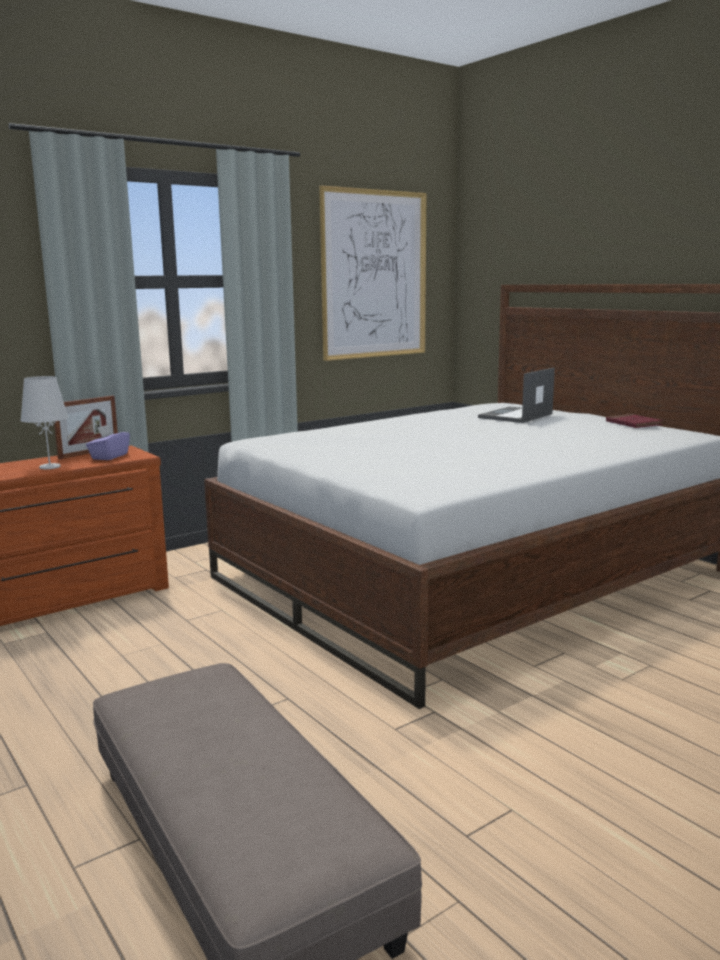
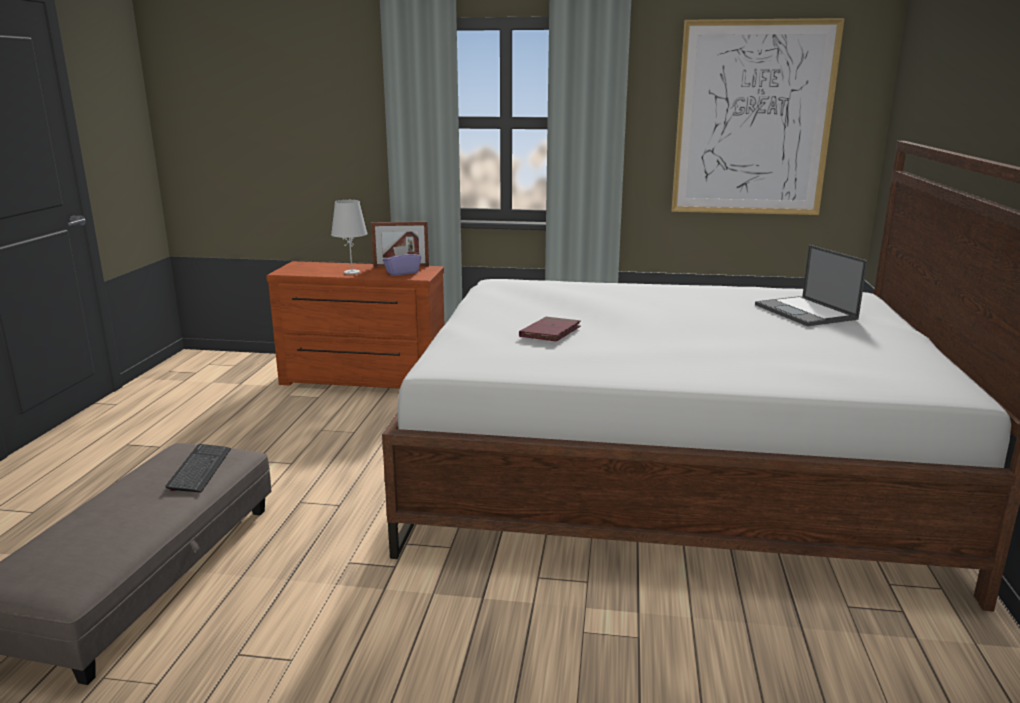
camera: 45 degrees right, 5 degrees up
(217, 695) = (200, 469): none -> keyboard
(515, 416) = (806, 312): laptop -> laptop turned 105 degrees counterclockwise
(633, 424) = (916, 358): red book -> red book (550, 332)

